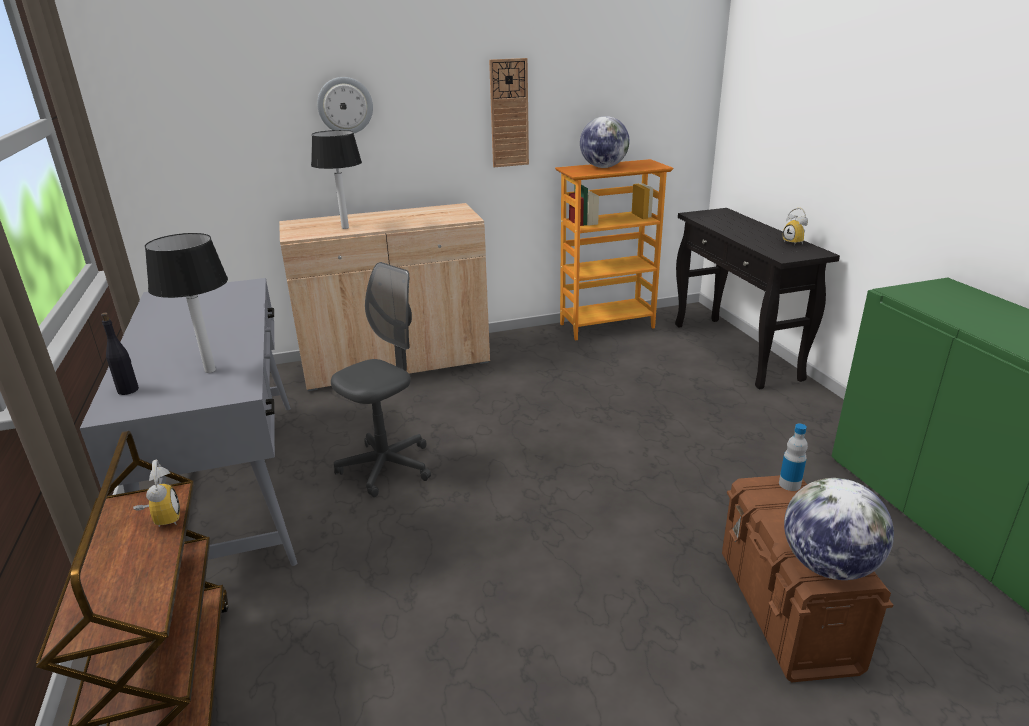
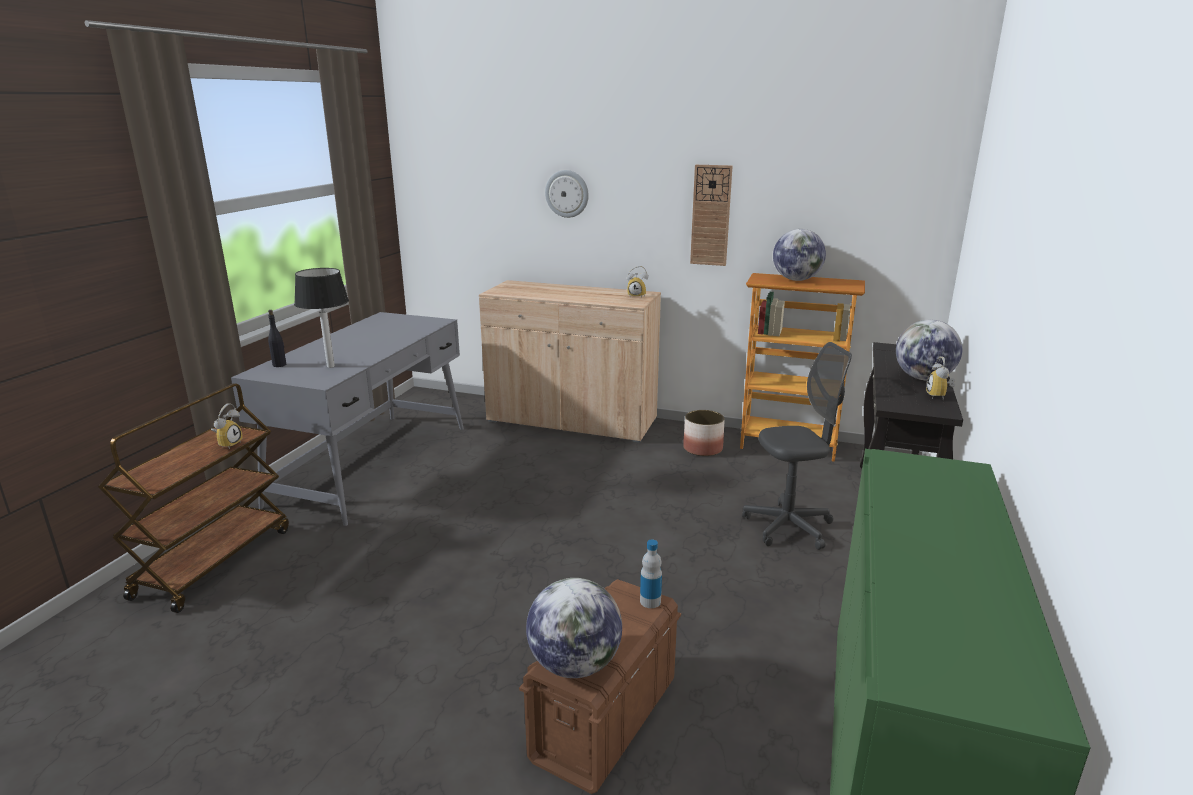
camera: 35 degrees right, 5 degrees down
(345, 227) = (537, 293): table lamp -> none
(386, 467) = (469, 490): grey office chair -> grey office chair (788, 527)
(453, 210) = (637, 296): none -> alarm clock
(547, 350) = (702, 449): none -> planter
(761, 232) = (923, 378): none -> globe

